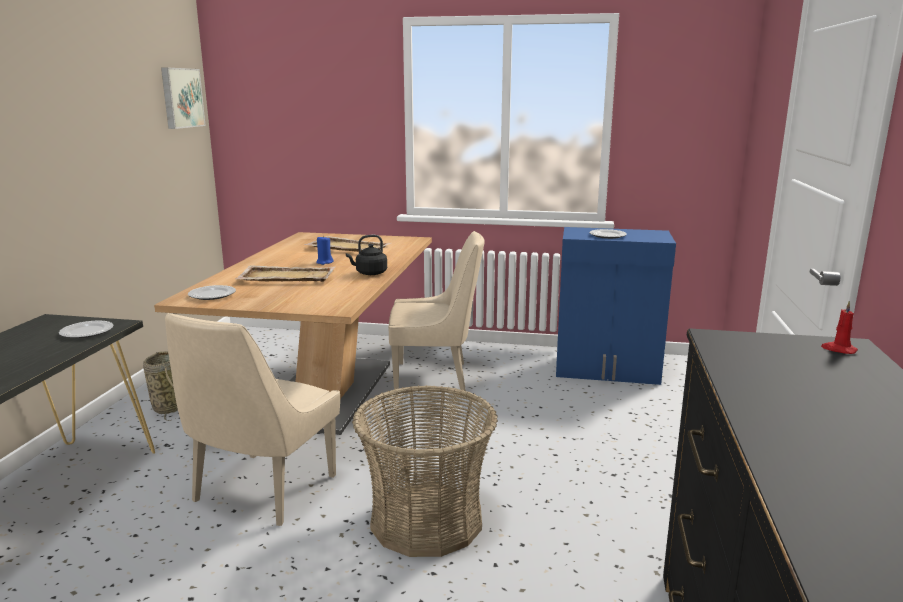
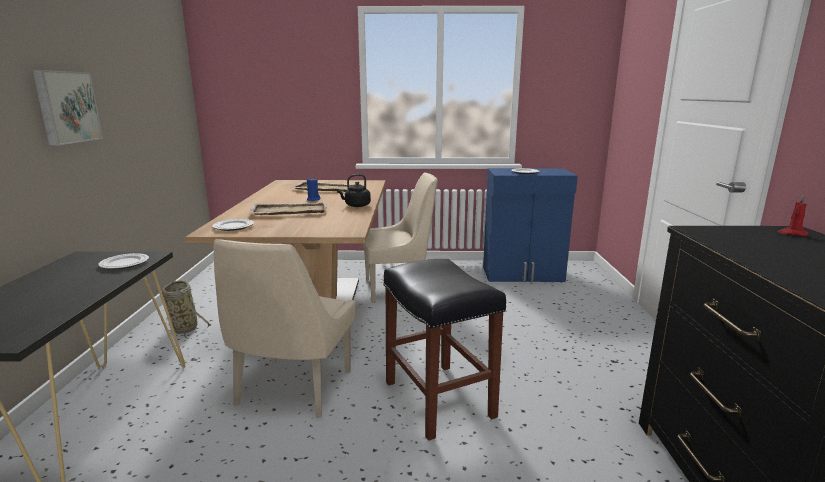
camera: 10 degrees left, 0 degrees up
(181, 98) = (172, 69): picture -> picture (66, 107)
(427, 520) = (440, 400): basket -> black stool

